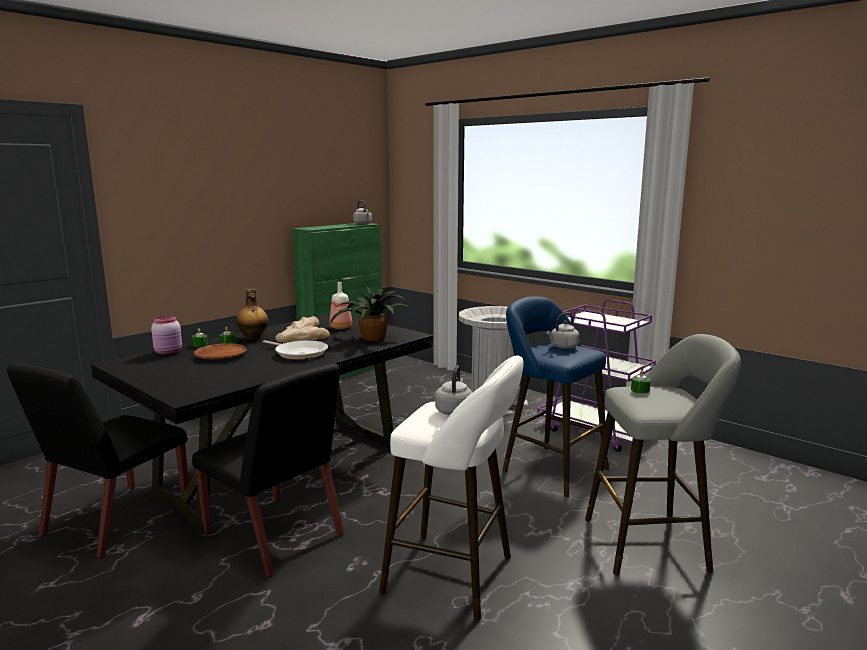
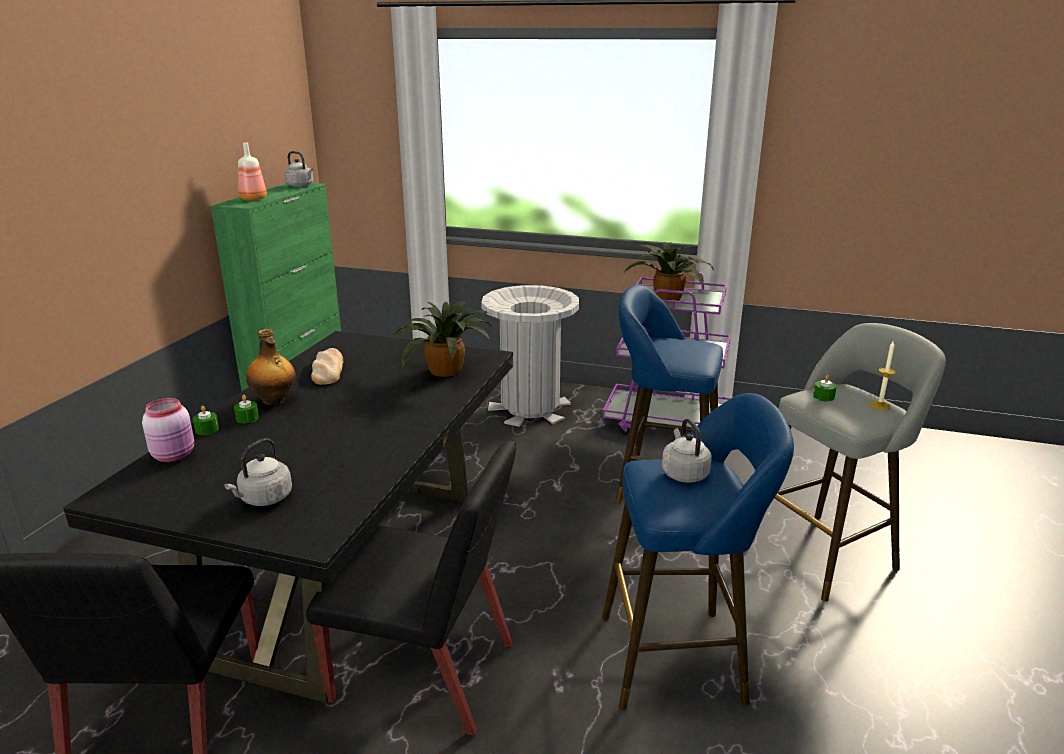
camera: 25 degrees left, 10 degrees up
(220, 355) = (267, 444): brown plate -> none
(299, 353) = (378, 417): frying pan -> none
(303, 338) = (350, 389): bread -> none
(341, 327) = (378, 359): bottle -> bottle (254, 199)
(455, 576) = (681, 657): white stool -> blue stool
(562, 347) = (677, 345): grey kettle -> grey kettle (264, 499)
(596, 319) = (669, 297): none -> potted plant
(684, 402) = (880, 405): none -> candle

